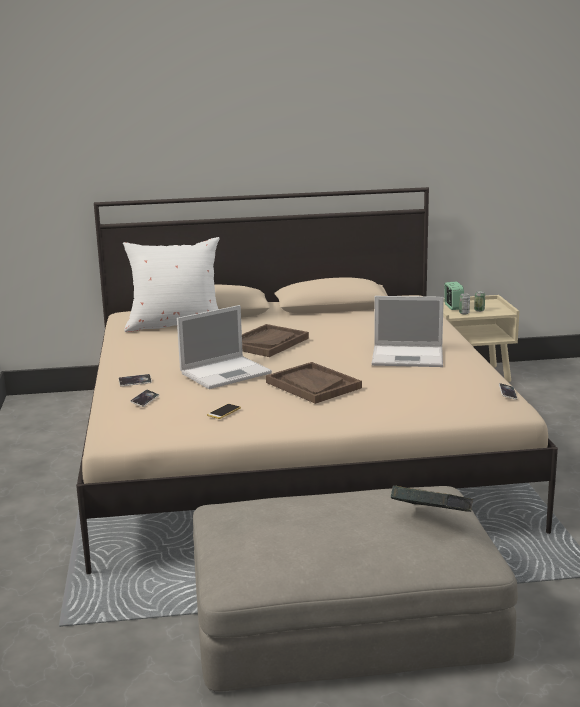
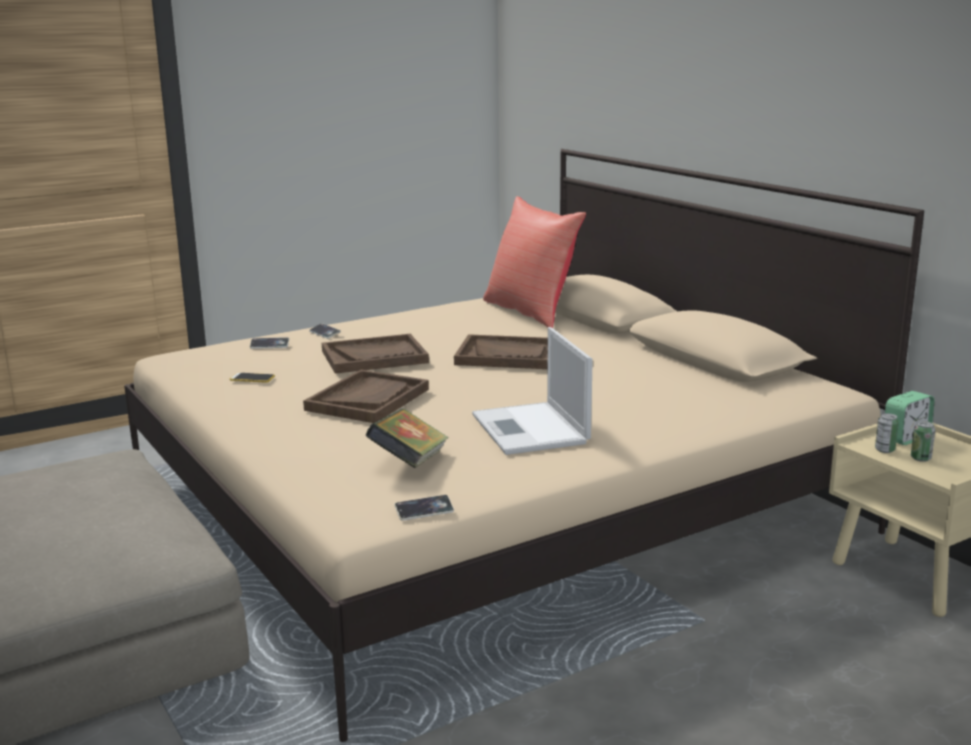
camera: 65 degrees right, 0 degrees up
(175, 325) = (531, 312): white pillow -> red pillow
(227, 372) = (374, 357): laptop -> brown tray
(431, 518) = (79, 555): book -> book (409, 463)

